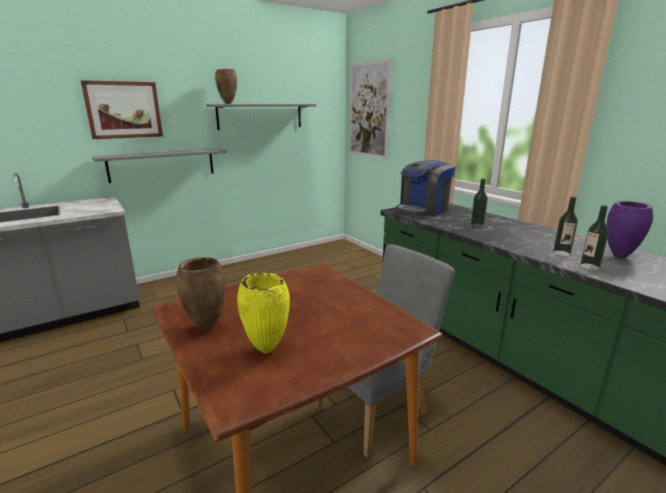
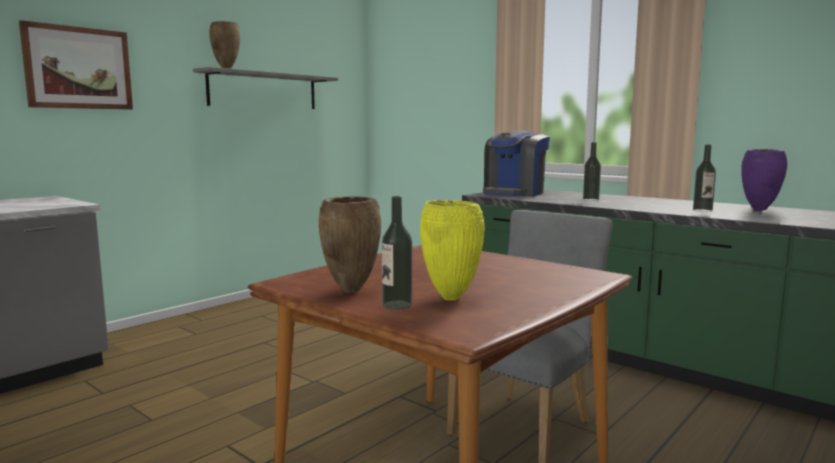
camera: 15 degrees left, 10 degrees down
(162, 165) = (128, 151): grey shelf -> none
(368, 110) = (405, 88): picture -> none
(589, 266) = (740, 216): bottle -> bottle (397, 305)

